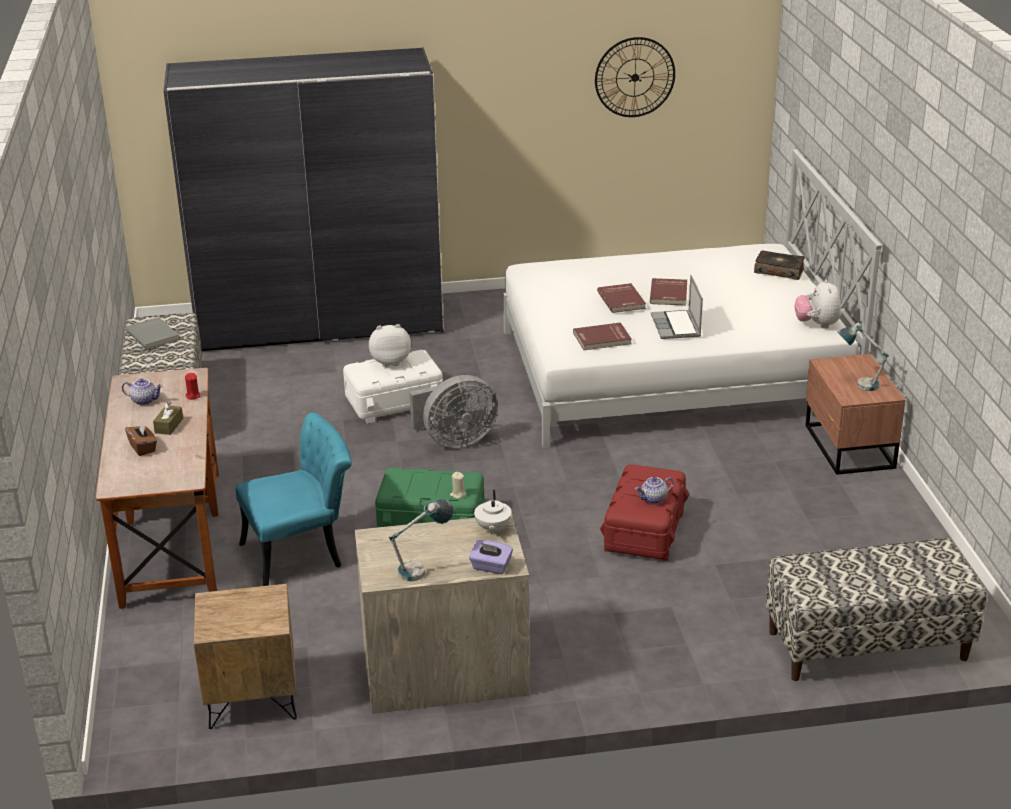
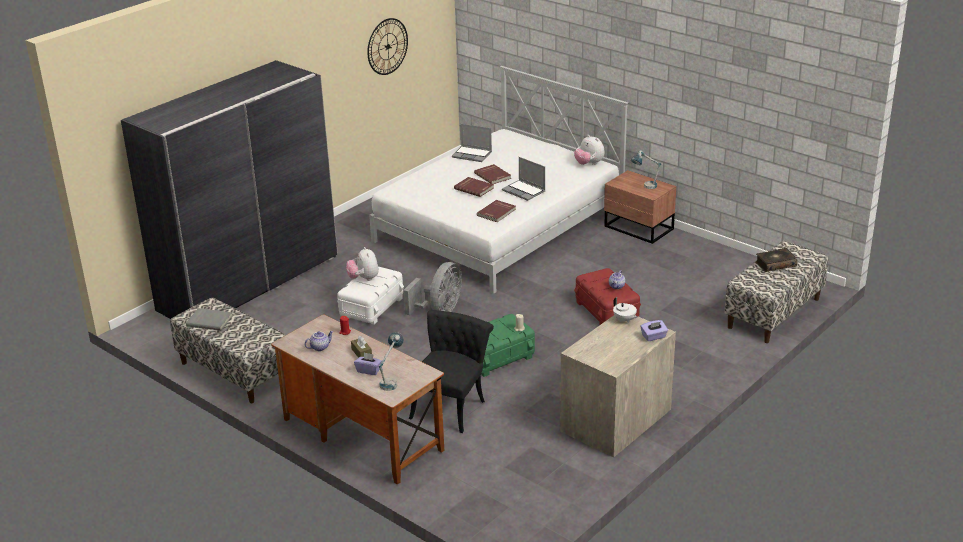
camera: 40 degrees left, 0 degrees up
(143, 448) = (369, 370): brown tissue box -> purple tissue box
(252, 700) = (546, 485): brown nightstand -> none
(302, 553) = (452, 405): turquoise chair -> black chair
(390, 361) = (364, 279): plush toy -> plush toy turned 60 degrees counterclockwise
(423, 569) = (625, 353): table lamp -> table lamp (392, 381)
(688, 261) = (472, 155): none -> laptop
(779, 271) = (528, 143): book -> book (775, 264)

